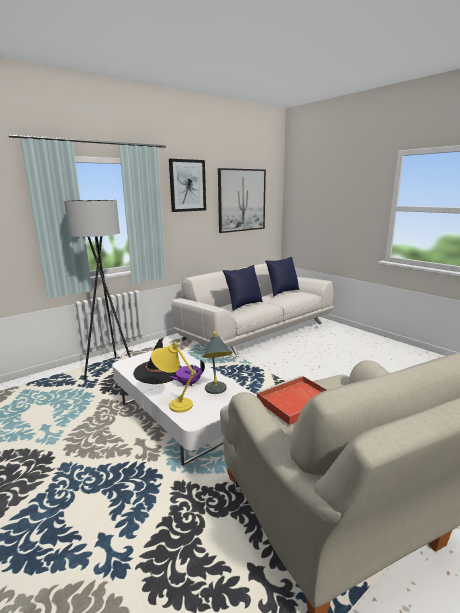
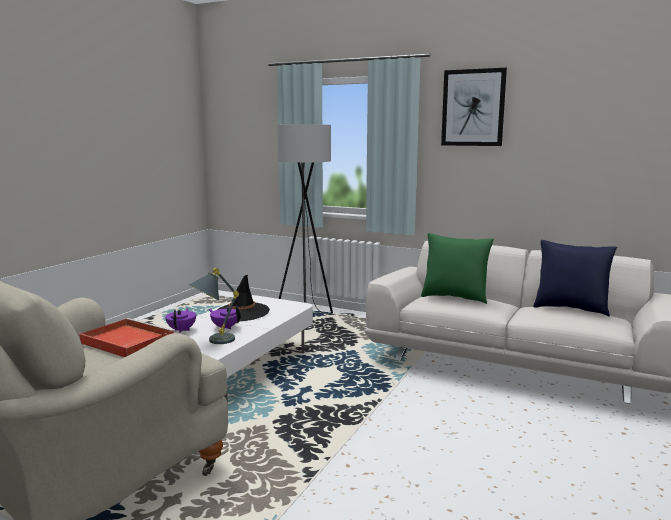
camera: 65 degrees right, 5 degrees down
(174, 403) = (182, 330): yellow table lamp -> purple teapot
(241, 200) = (588, 132): picture -> none
(243, 305) = (454, 297): blue pillow -> green pillow

